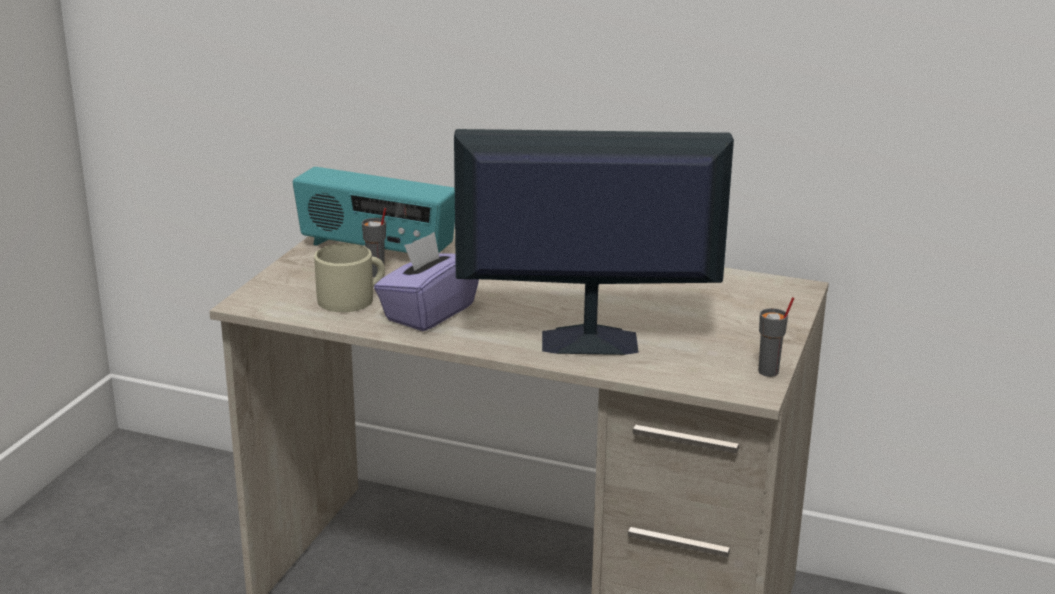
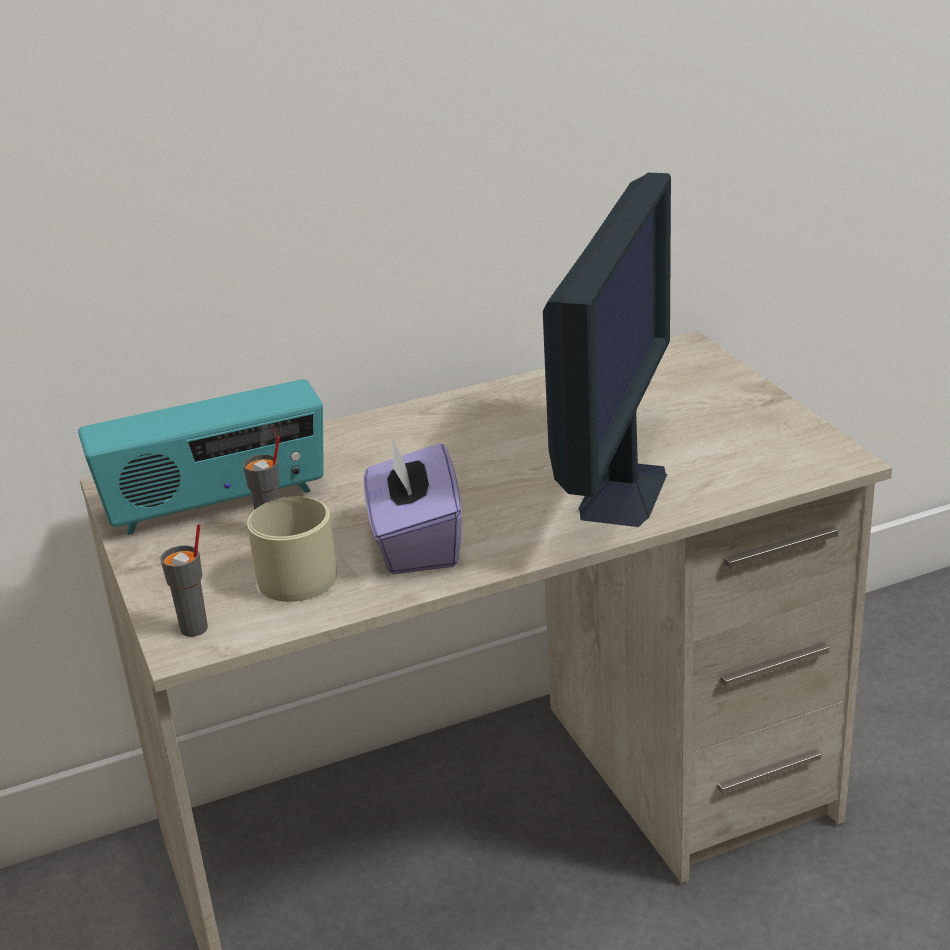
camera: 40 degrees left, 5 degrees up
(586, 342) = (623, 490): monitor -> monitor turned 150 degrees clockwise
(769, 372) = (819, 436): grey cup -> grey cup (195, 628)

